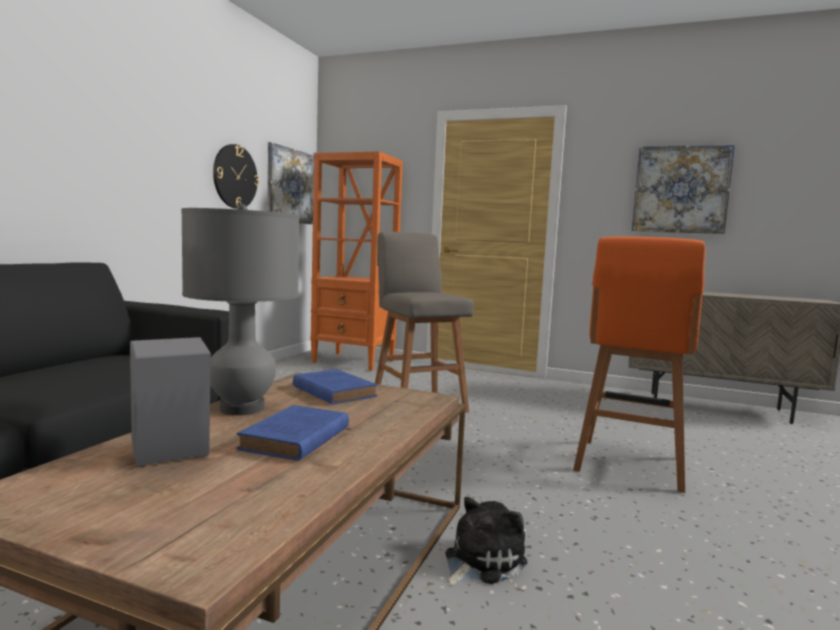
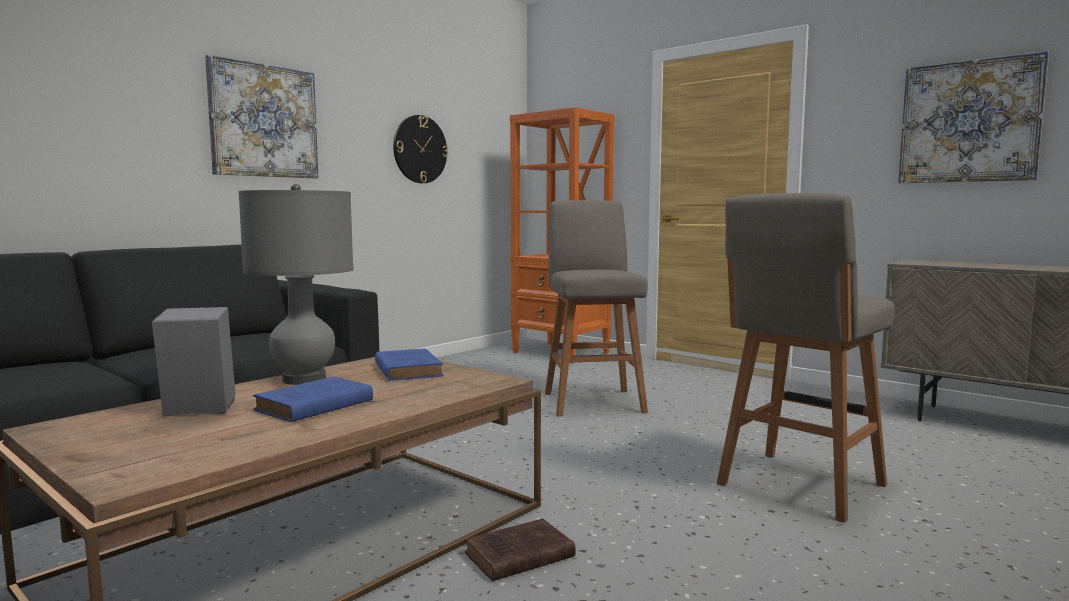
camera: 20 degrees right, 0 degrees up
(290, 186) = (490, 154): picture -> picture (264, 121)
(481, 561) = (517, 556): plush toy -> brown book
(629, 466) = (798, 486): orange stool -> grey stool

